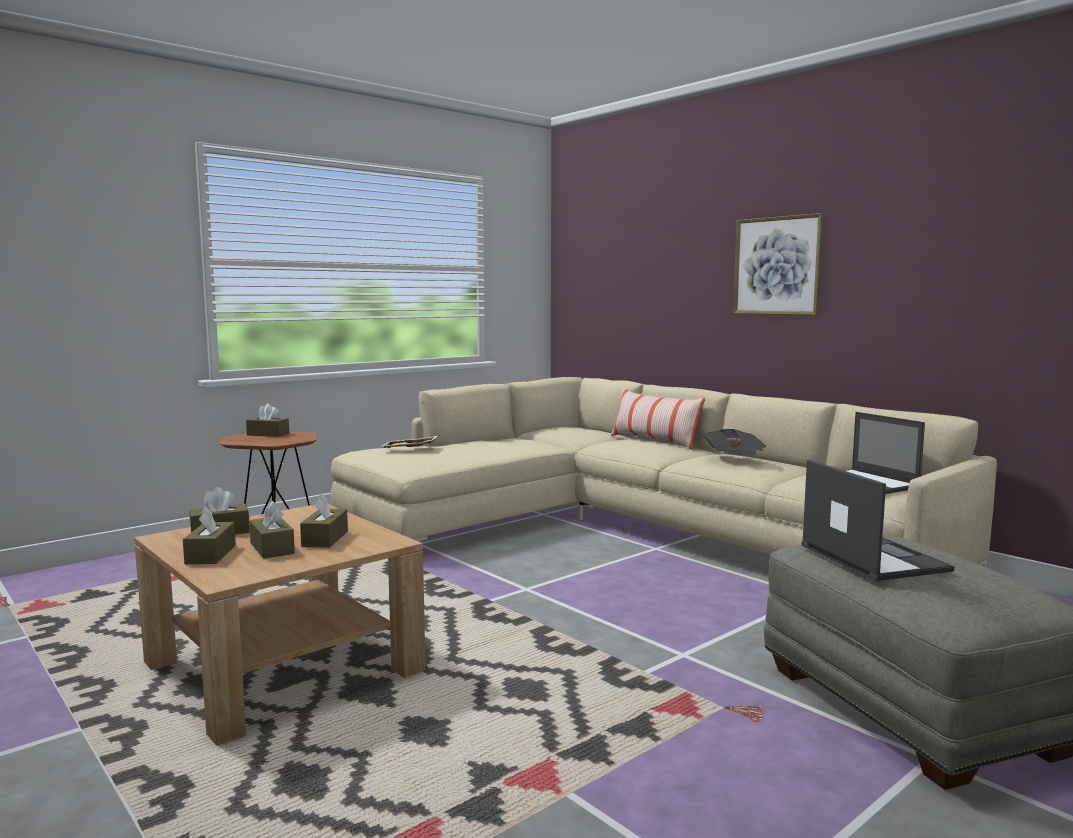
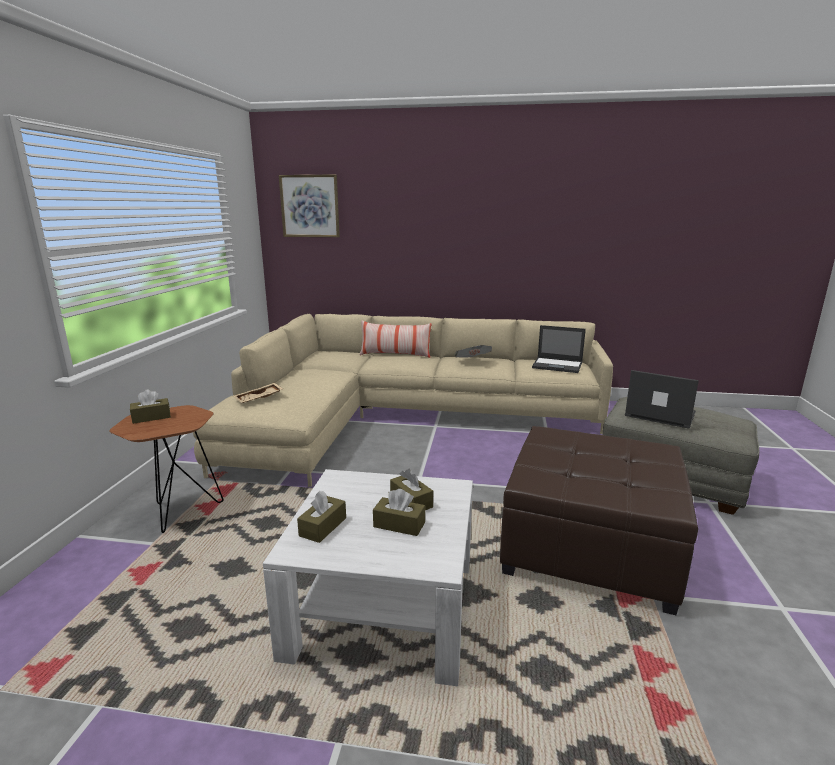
camera: 40 degrees left, 10 degrees up
(211, 554) = (372, 550): brown tissue box -> none
(283, 666) = (383, 606): brown coffee table -> white coffee table
(596, 716) = (588, 545): none -> brown ottoman
(778, 266) = (463, 234): picture -> picture (310, 206)

